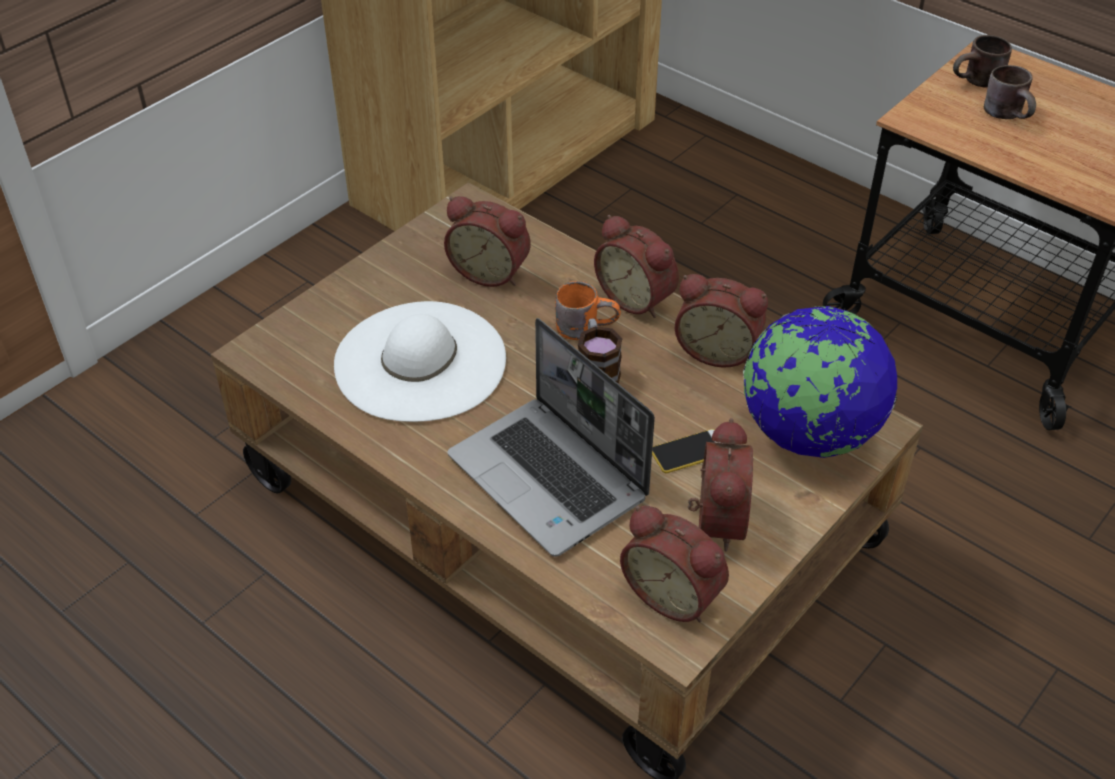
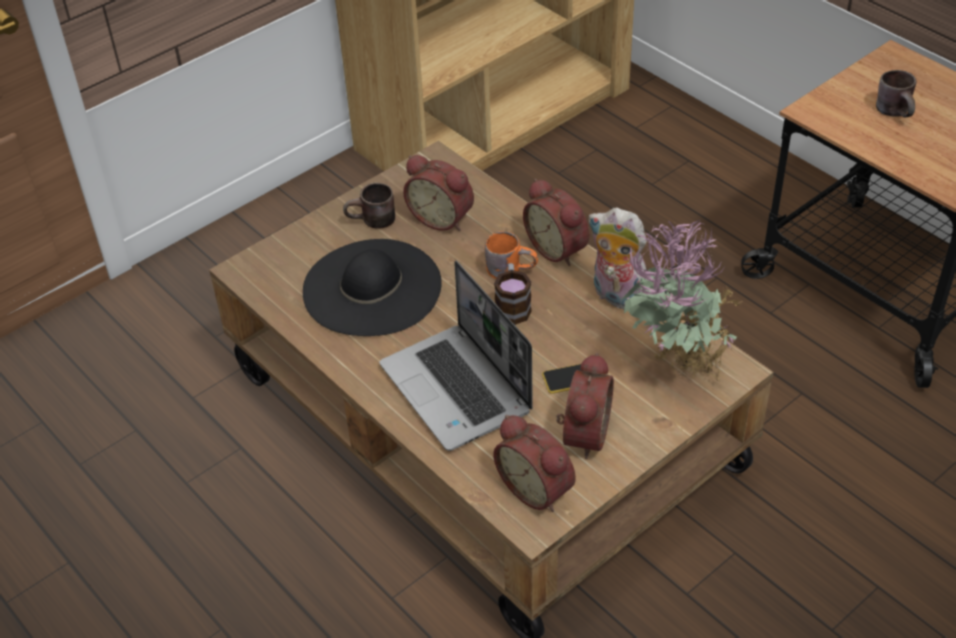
camera: 10 degrees right, 0 degrees up
(420, 361) = (372, 288): white hat -> black hat
(718, 349) = (616, 296): alarm clock -> plush toy
(808, 434) = (675, 371): globe -> potted plant
(978, 83) = (877, 82): brown mug -> brown mug (372, 223)

